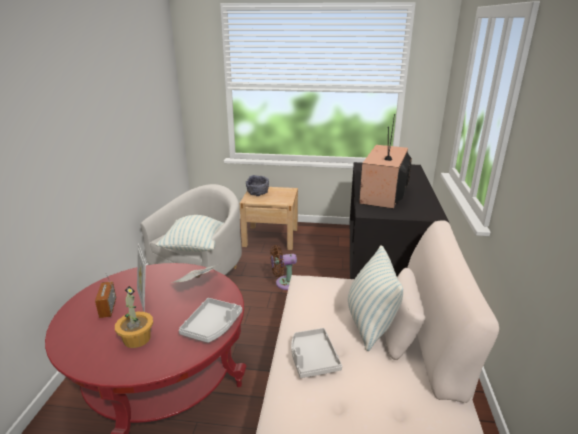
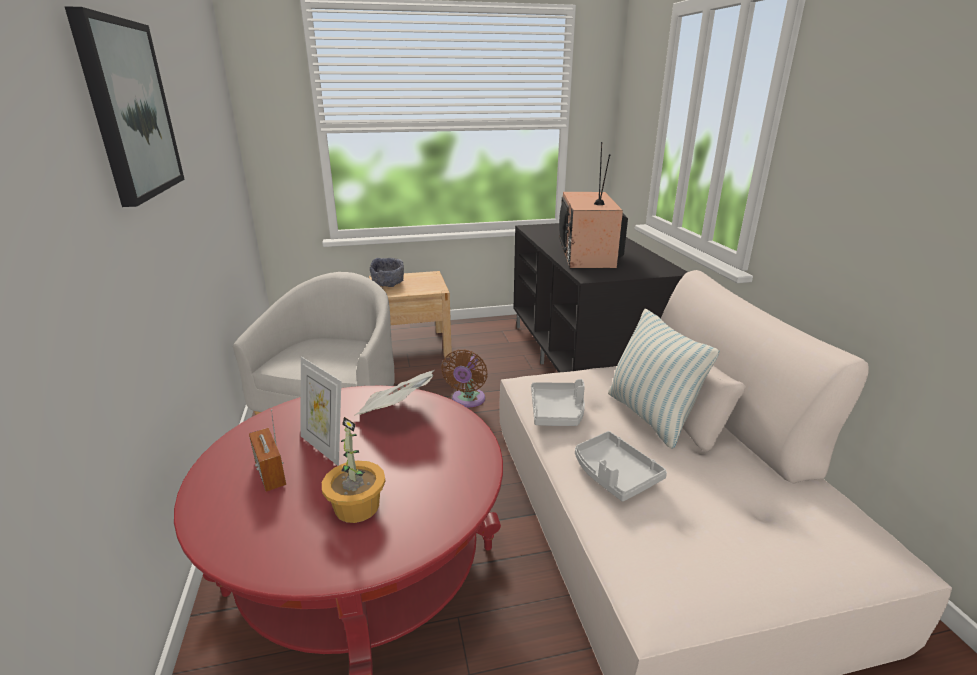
camera: 20 degrees left, 0 degrees up
(71, 94) = (129, 110): none -> picture
(195, 248) = (335, 368): pillow -> none
(212, 326) = (464, 461): grey tray -> grey tray (557, 412)
(284, 283) = (467, 400): brown fan -> brown fan turned 45 degrees counterclockwise

